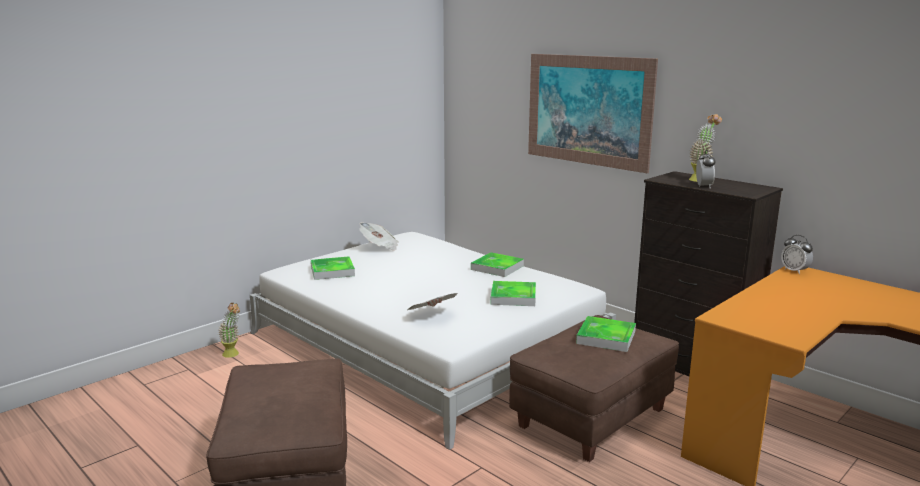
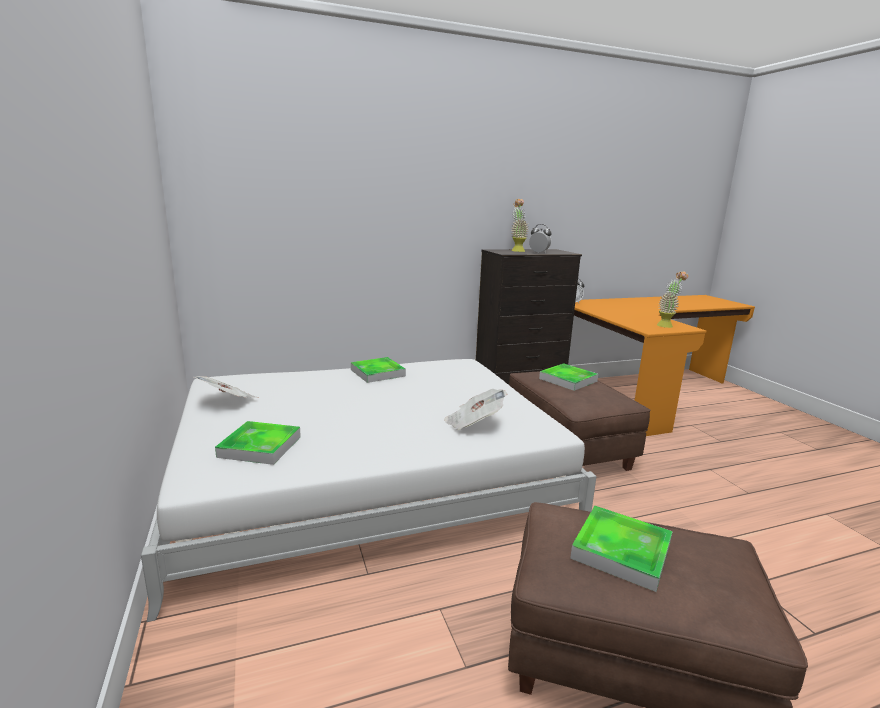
camera: 65 degrees left, 0 degrees up
(233, 355) = (209, 661): potted plant -> potted plant (667, 325)
(513, 297) = (460, 384): tray -> tray (621, 551)
(588, 110) = (389, 204): picture -> none

